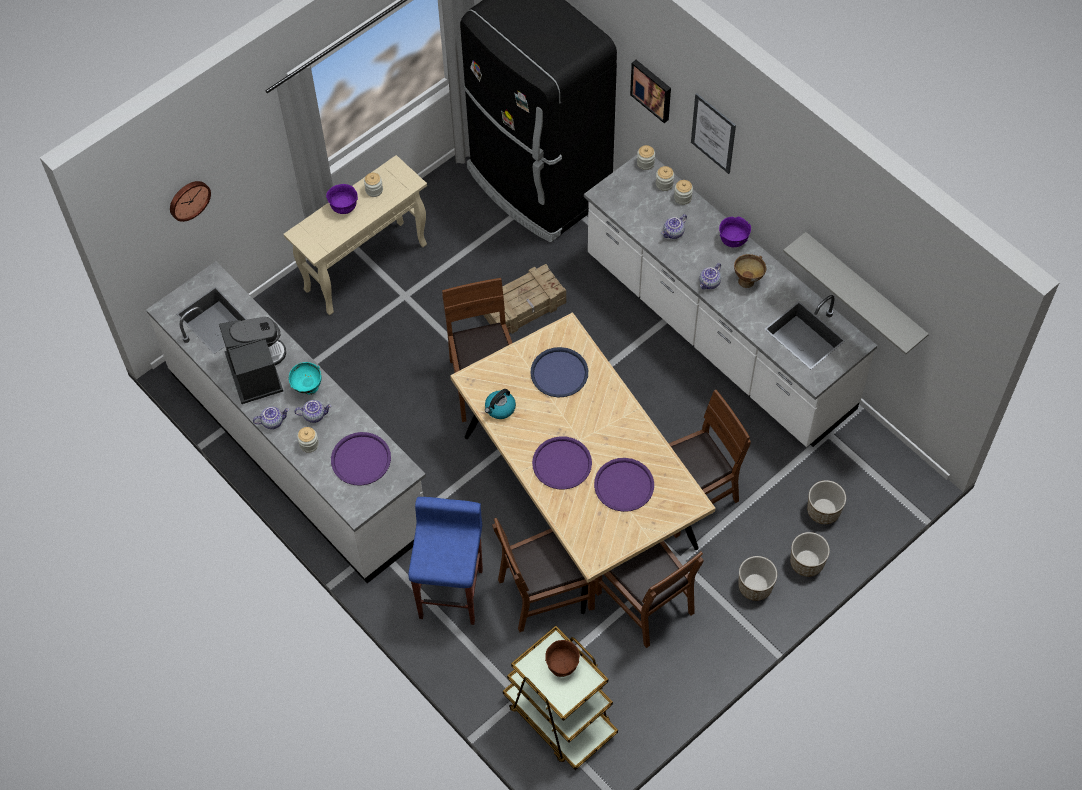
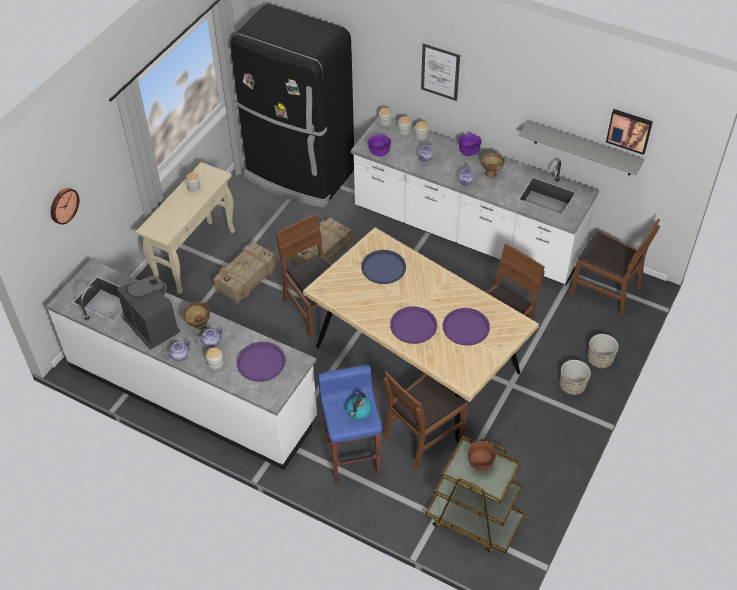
camera: 20 degrees left, 10 degrees down
(307, 390) = (198, 326): turquoise bowl -> brown bowl
(344, 207) = (175, 203): purple bowl -> purple bowl (379, 153)
(417, 316) = (247, 278): none -> crate
(500, 409) = (350, 302): kettle -> kettle (359, 411)
(645, 601) = (499, 419): brown chair -> brown chair (605, 290)
(652, 89) = (383, 59): picture -> picture (629, 130)
(823, 511) = (594, 323): planter -> none

